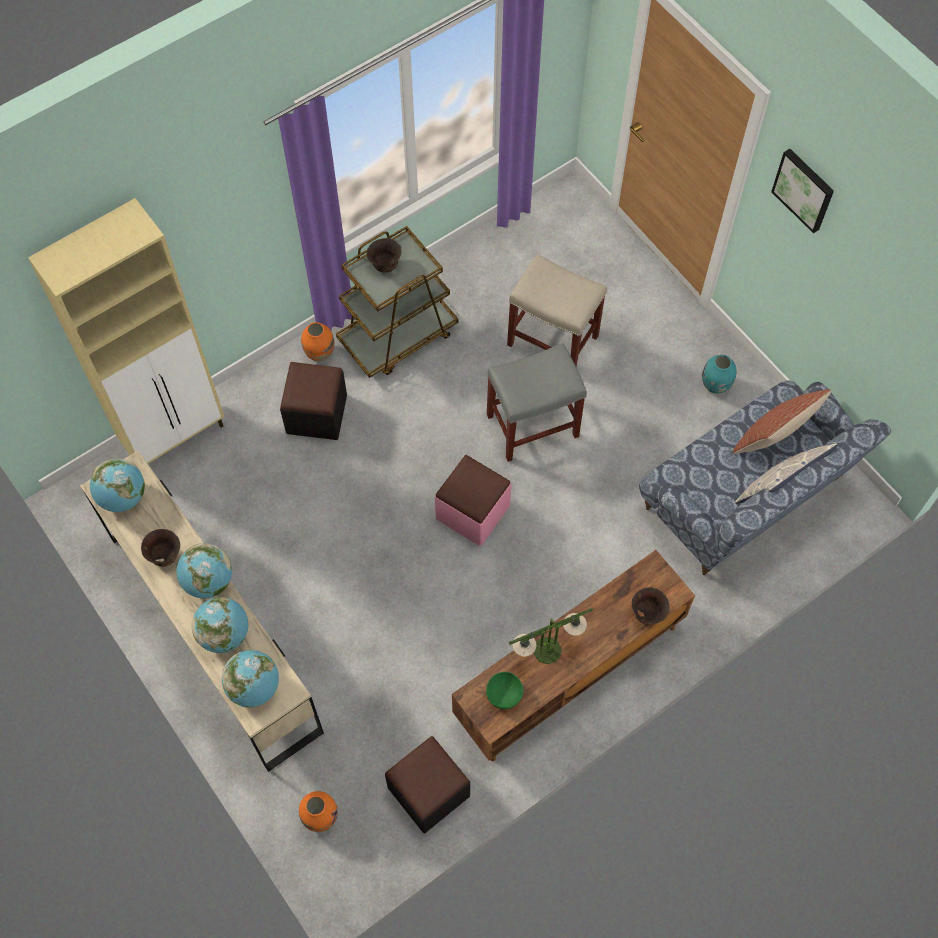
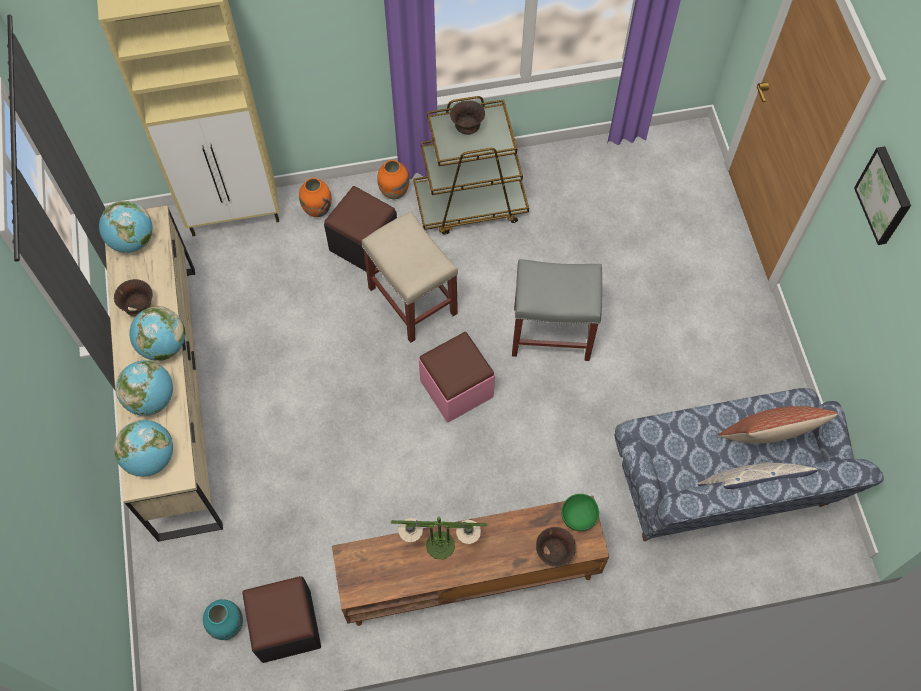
camera: 25 degrees right, 0 degrees up
(320, 816) = (180, 603): orange vase -> orange vase (317, 209)
(505, 694) = (380, 568): green bowl -> green bowl (579, 516)
(554, 341) = (610, 264): beige stool -> beige stool (413, 301)
(715, 385) = (745, 366): turquoise vase -> turquoise vase (228, 625)

